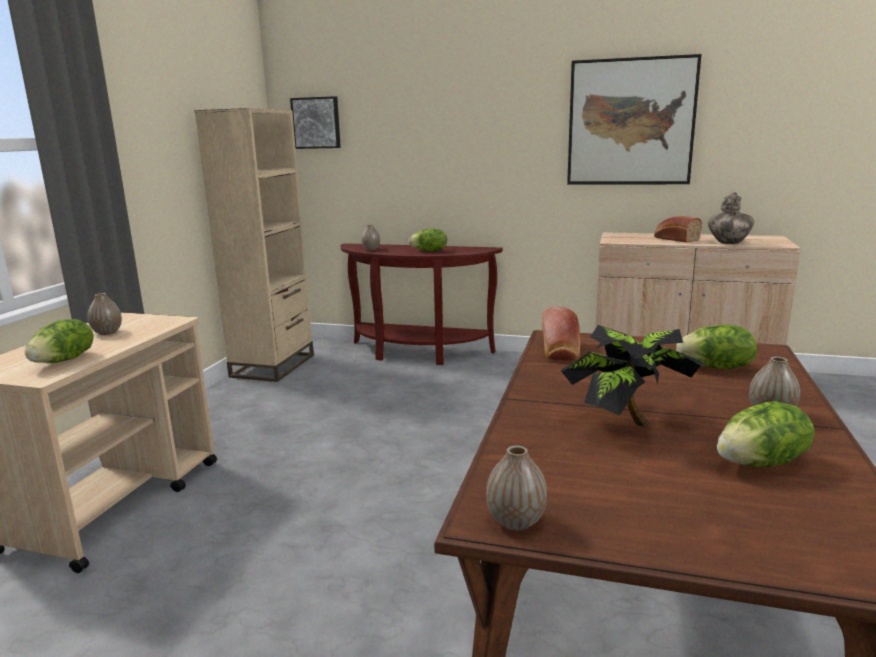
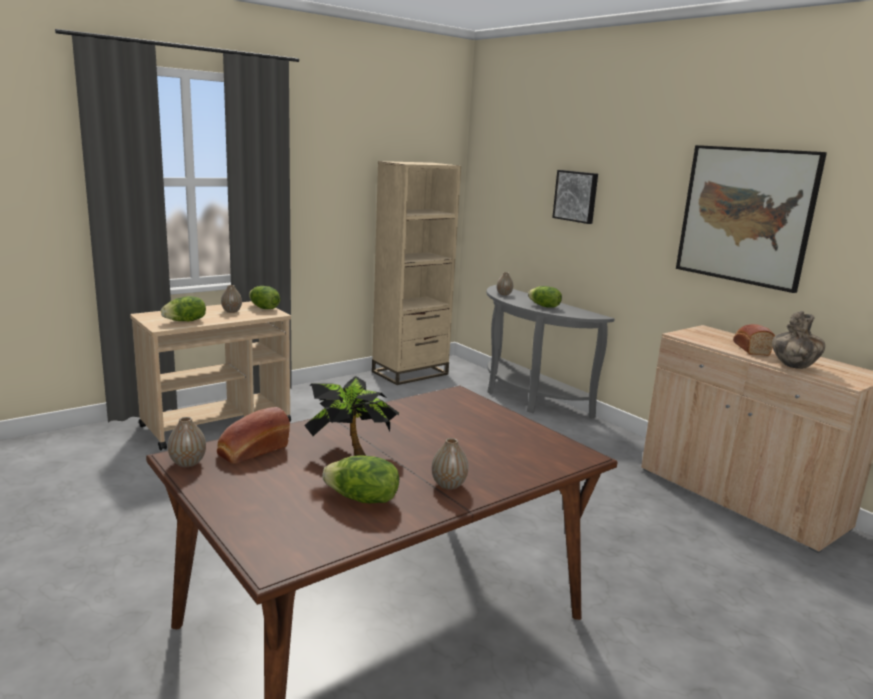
camera: 35 degrees right, 0 degrees up
(316, 123) = (495, 176): picture -> picture (576, 196)
(416, 353) = (526, 397): brown console table -> grey console table
(560, 351) = (434, 402): bread -> bread (252, 451)
(716, 367) = (505, 450): lettuce -> lettuce (263, 308)

